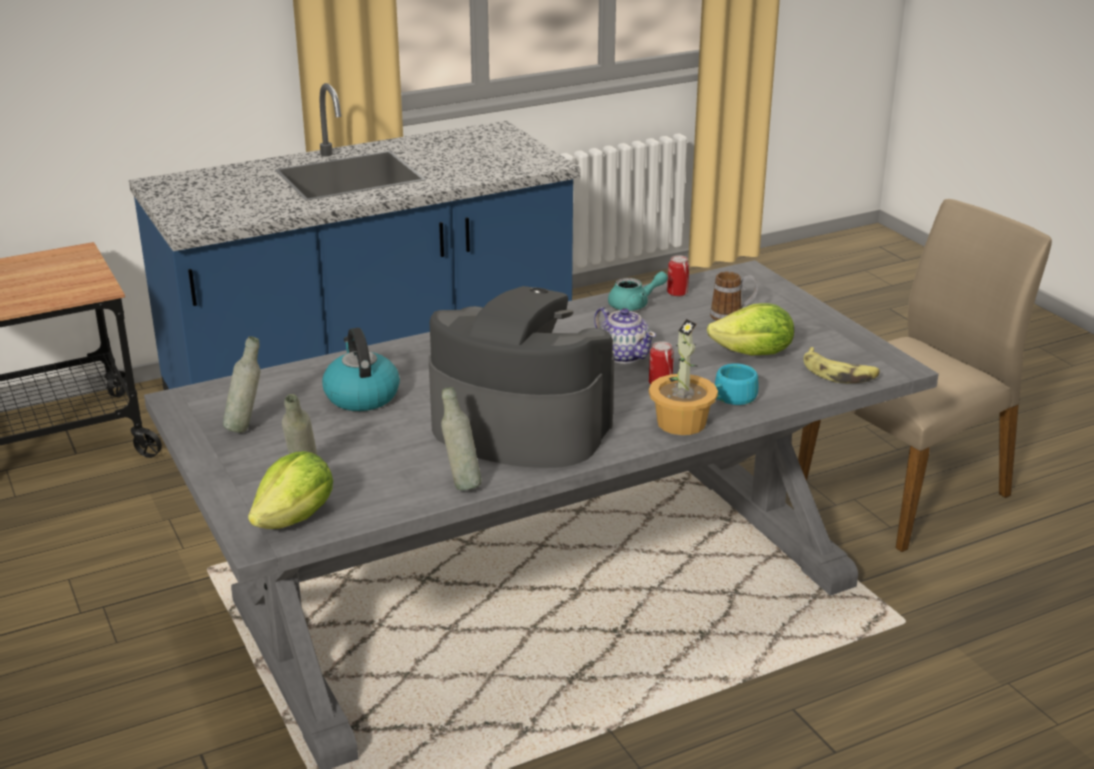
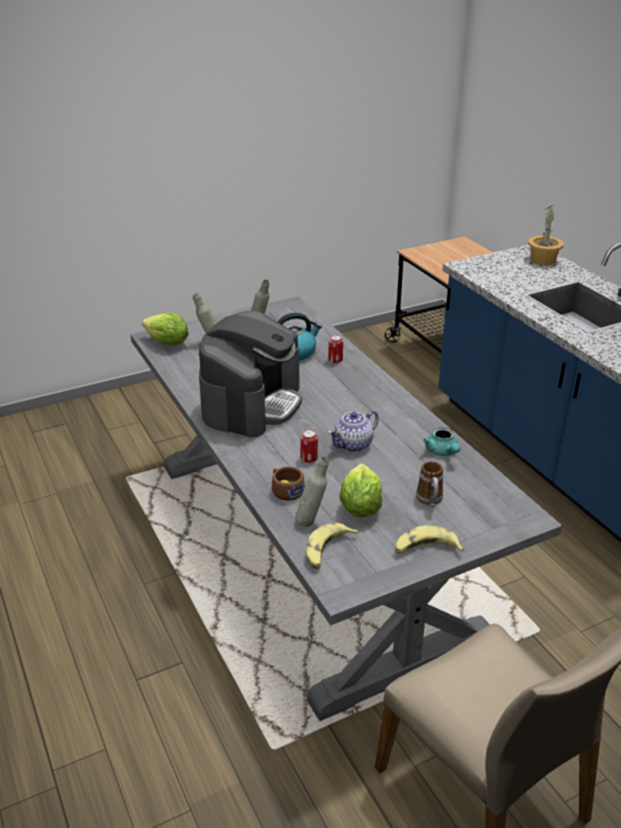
camera: 90 degrees right, 5 degrees up
(461, 484) = (190, 386): grey bottle -> grey bottle (312, 520)
(677, 293) = (470, 474): can -> can (335, 360)
(682, 422) = (252, 465): potted plant -> potted plant (543, 260)
(731, 398) = (285, 490): turquoise cup -> brown cup
(816, 323) = (425, 549): none -> banana

